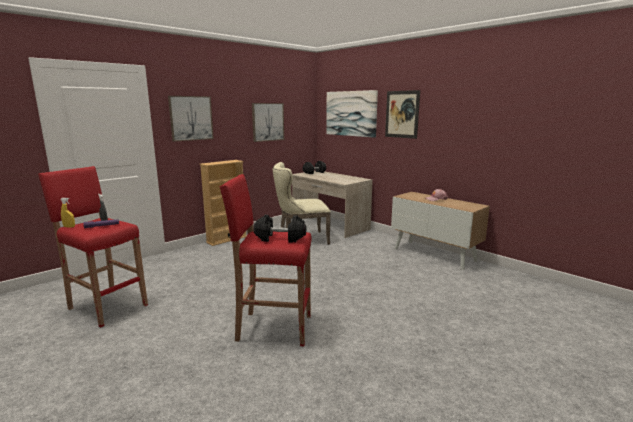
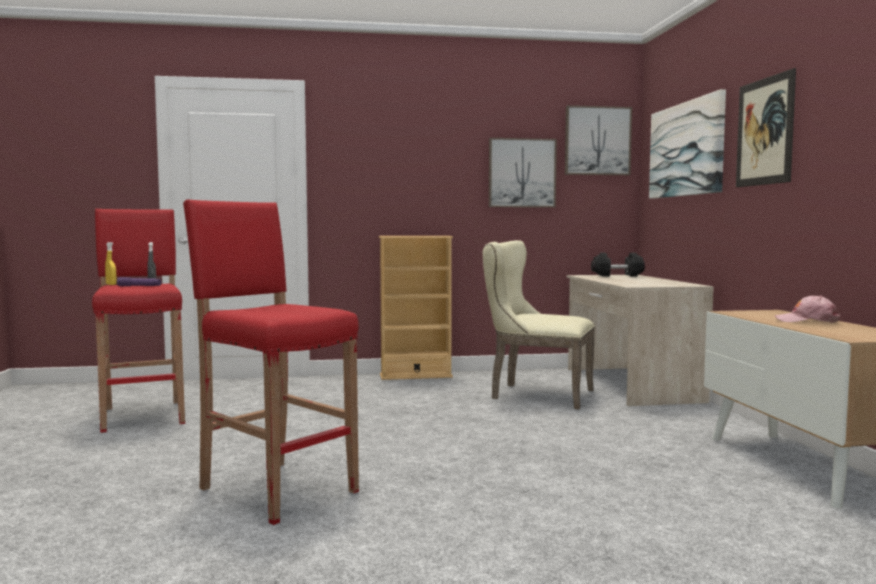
camera: 35 degrees right, 10 degrees down
(191, 118) = (371, 161): picture -> picture (597, 141)
(280, 238) = (281, 310): black dumbbell -> none

